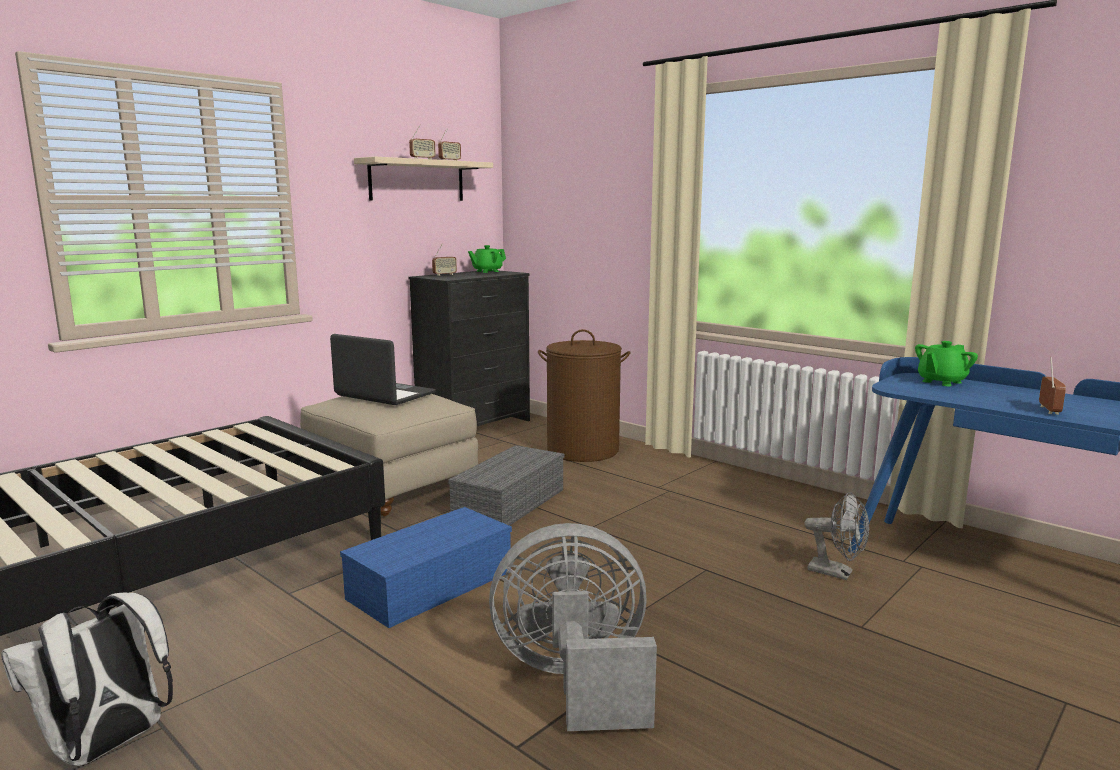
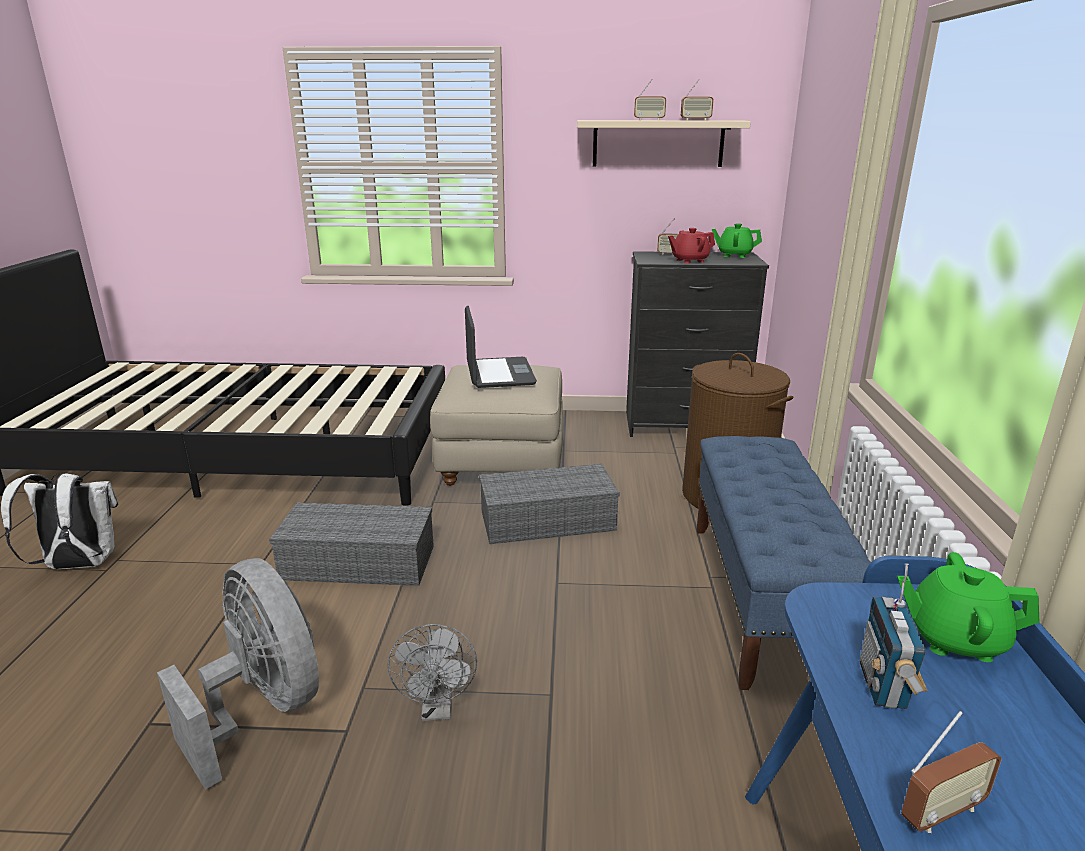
camera: 50 degrees right, 10 degrees up
(431, 583) = (361, 561): blue storage box -> grey storage box
(473, 276) = (689, 261): none -> red teapot
(700, 484) = (762, 599): none -> blue bench
(837, 573) = (666, 806): grey fan -> grey fan (437, 709)
(965, 396) = (884, 686): none -> radio

